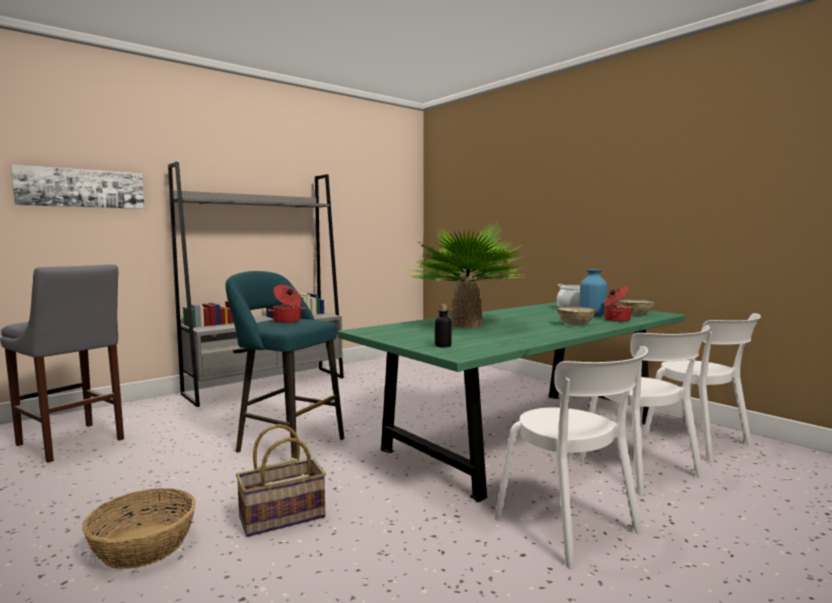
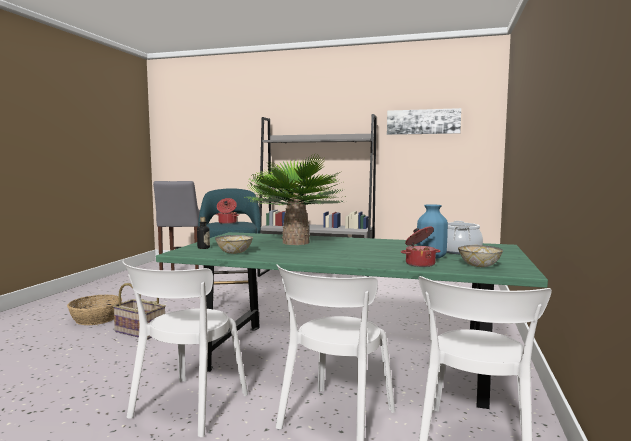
camera: 55 degrees right, 0 degrees up
(81, 188) = (227, 137): picture -> picture (423, 122)
(575, 324) = (359, 258): bowl -> bowl (234, 252)

